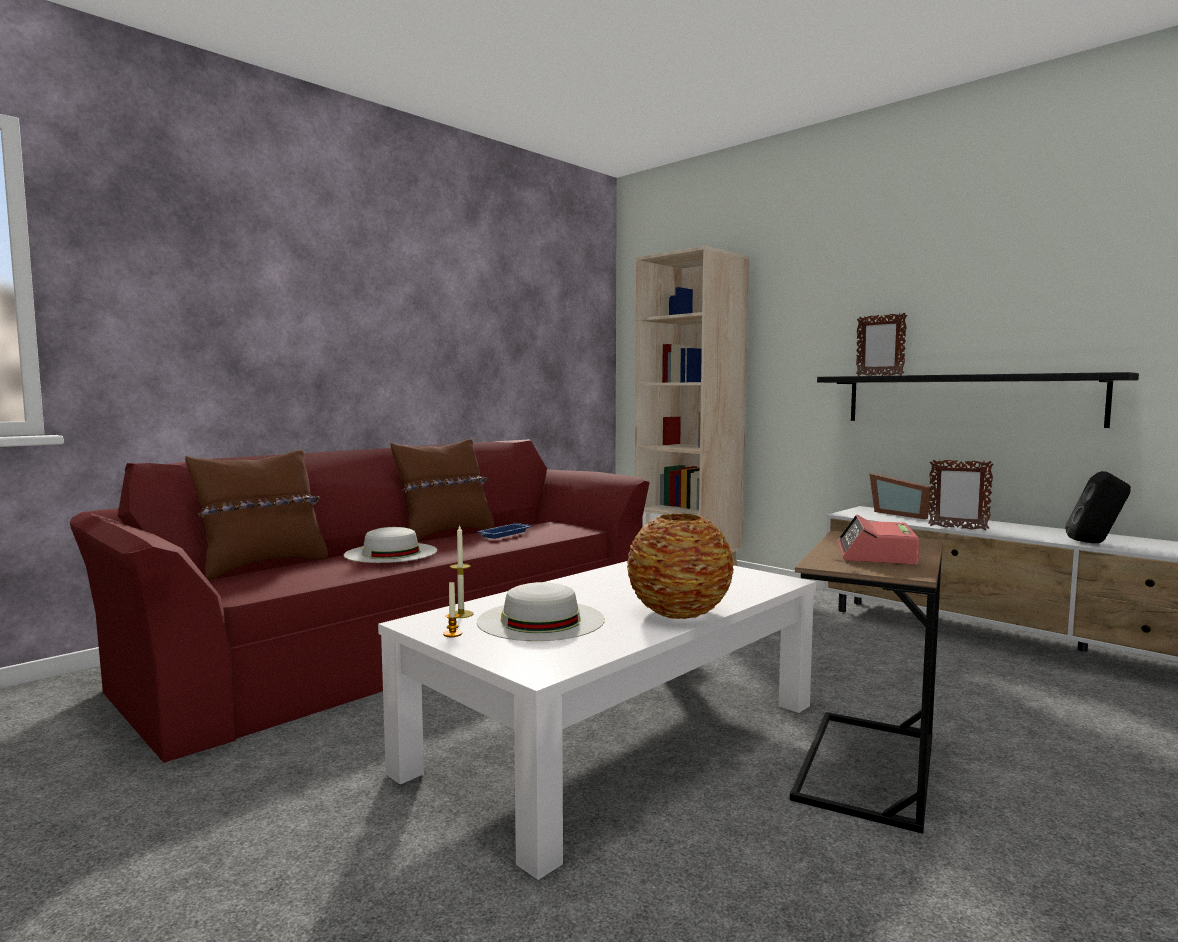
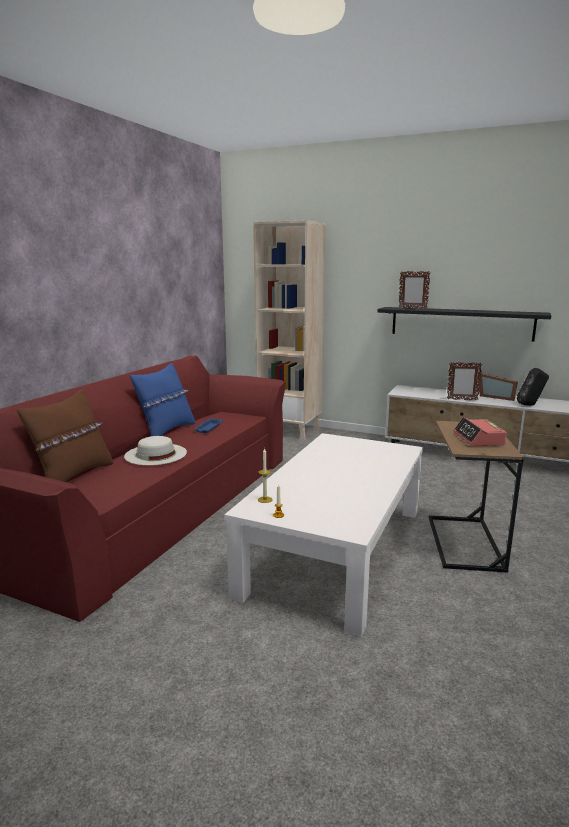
camera: 20 degrees left, 10 degrees up
(445, 534) = (166, 431): brown pillow -> blue pillow
(540, 620) = (314, 497): white hat -> none
(680, 613) = (380, 480): vase -> none
(900, 514) = (424, 390): picture frame -> picture frame (495, 397)

